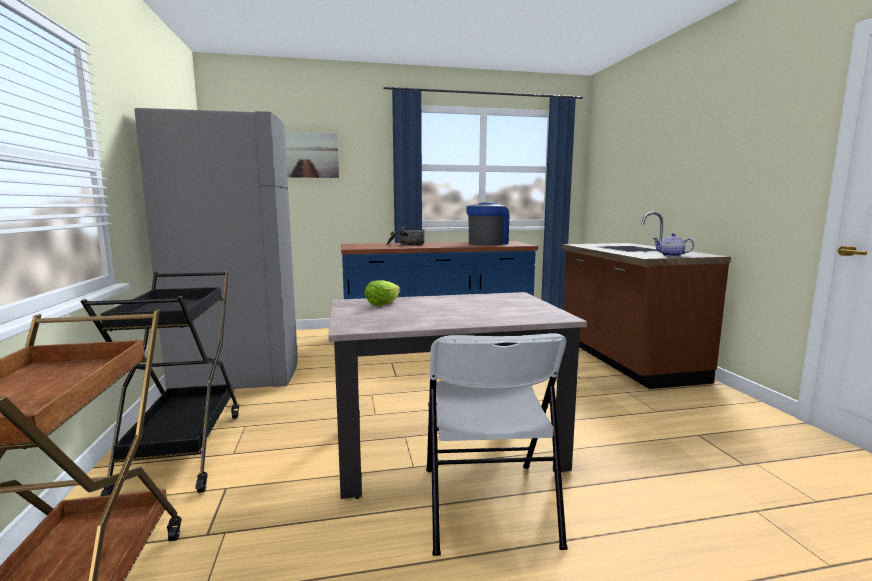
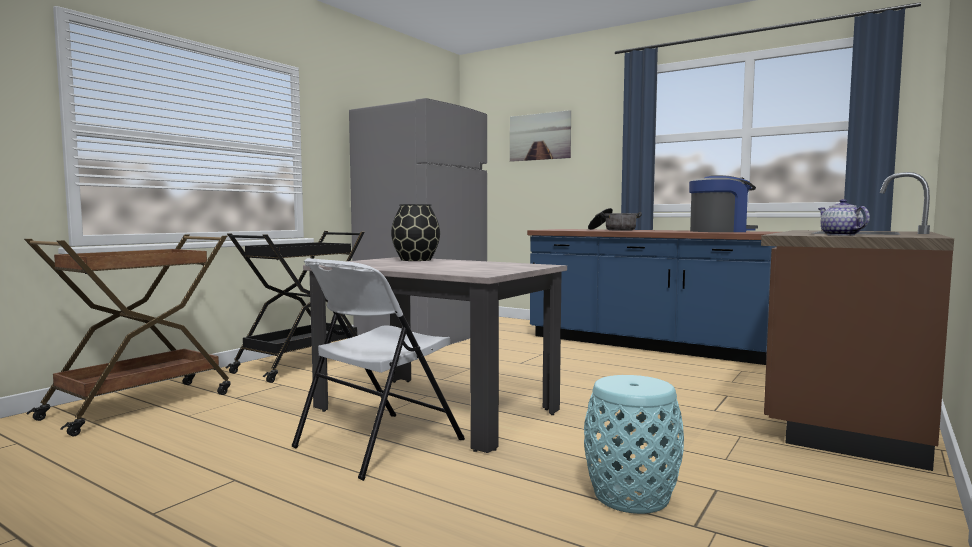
camera: 45 degrees right, 5 degrees down
(384, 303) = (415, 260): lettuce -> black vase
(689, 461) = (631, 496): none -> turquoise stool

